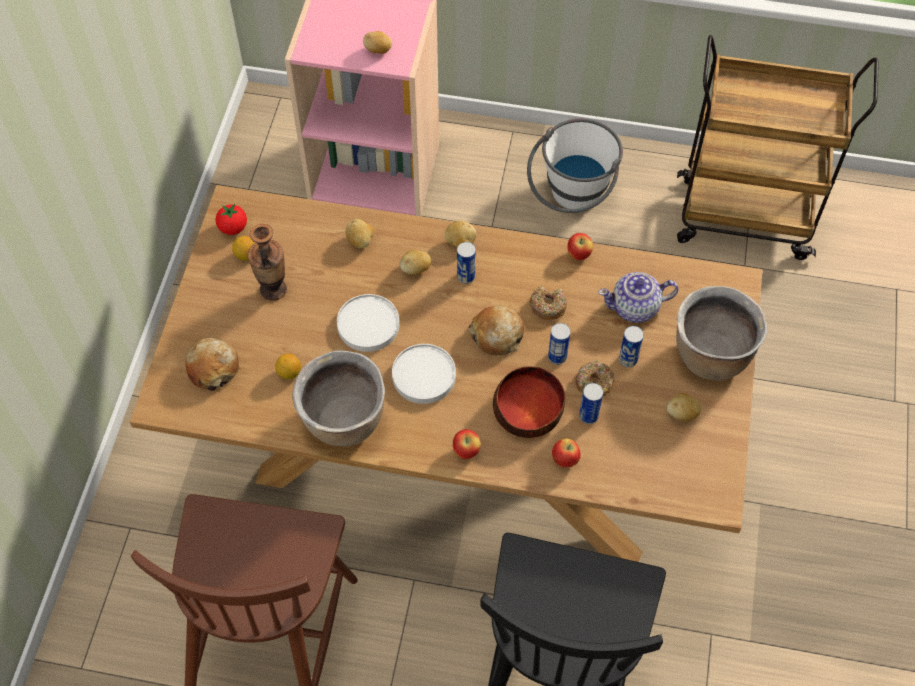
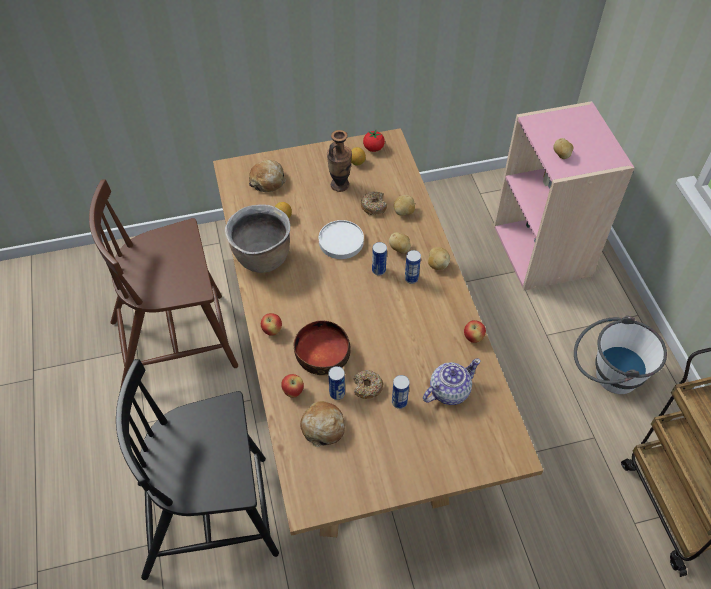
camera: 65 degrees right, 5 degrees down
(423, 375) = (318, 285): white plate -> none
(497, 335) = (373, 314): bread -> bread (323, 427)
(547, 306) = (415, 335): donut -> donut (373, 206)
(557, 357) = (376, 356): can -> can (378, 270)
(635, 308) = (448, 391): teapot -> teapot turned 90 degrees clockwise
(681, 414) = (371, 455): potato -> none
(710, 355) = (435, 458): brown cooking pot -> none

